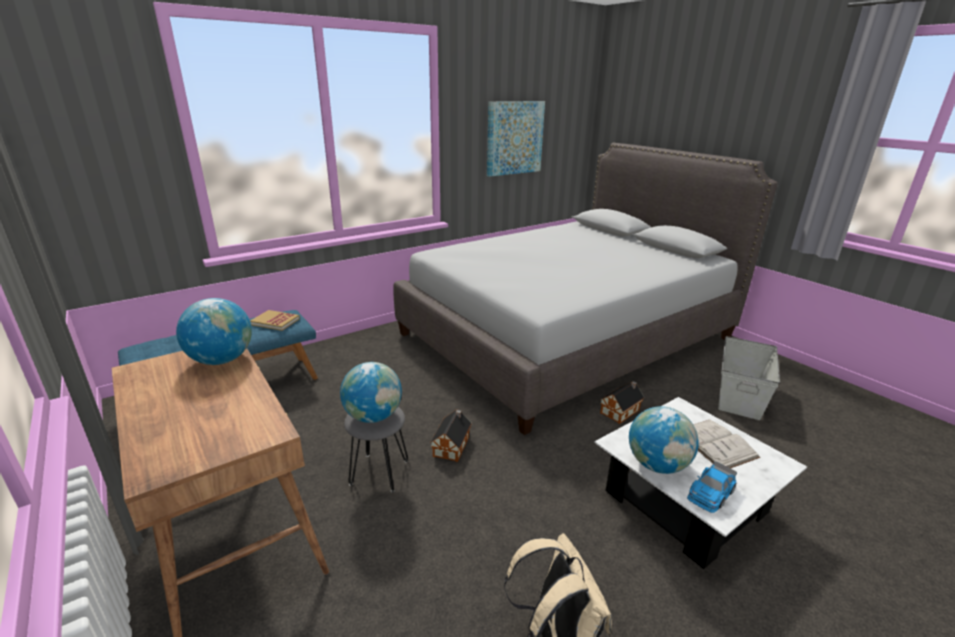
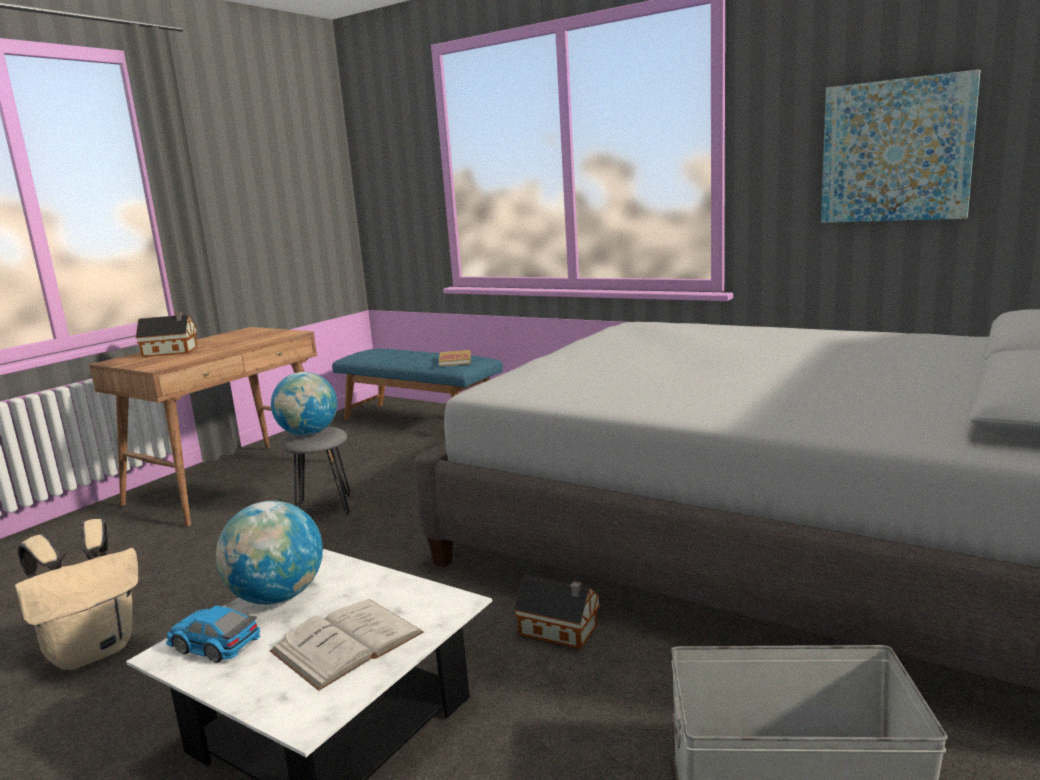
camera: 70 degrees right, 10 degrees down
(222, 360) = (268, 337): globe -> none
(452, 445) = (387, 528): toy house -> toy house (172, 352)

